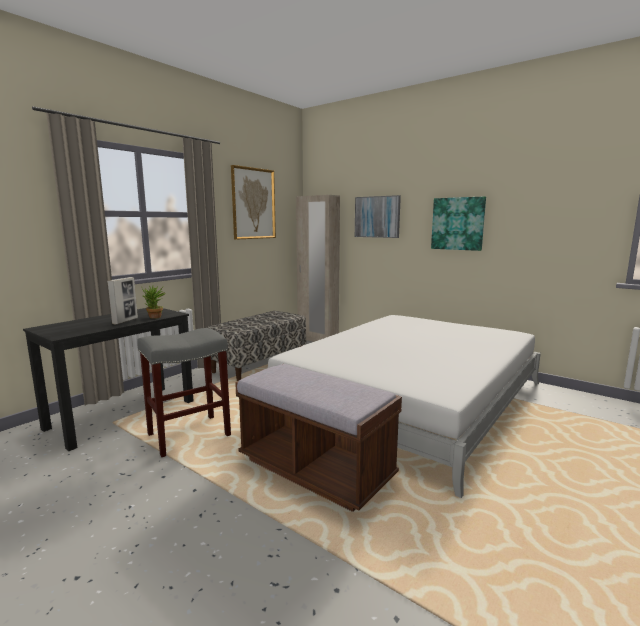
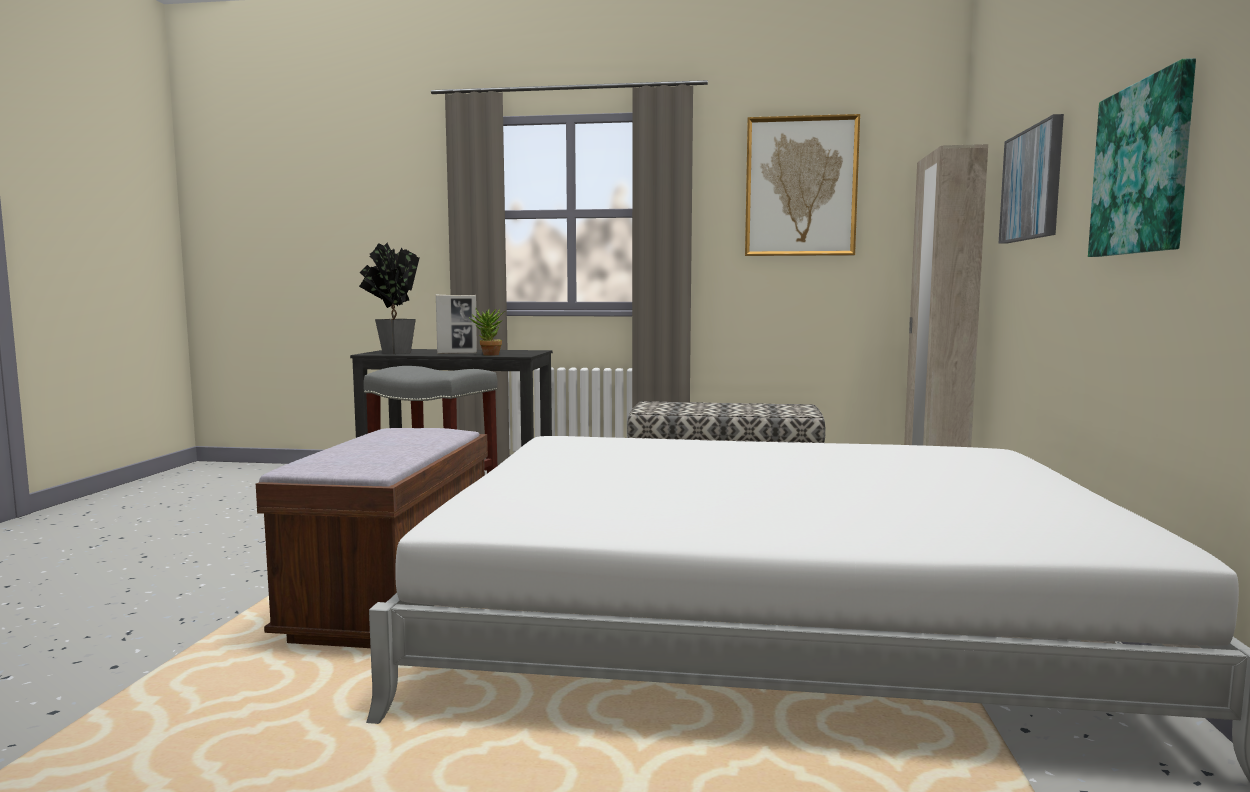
camera: 60 degrees right, 5 degrees down
(72, 331) = (391, 353): none -> potted plant

